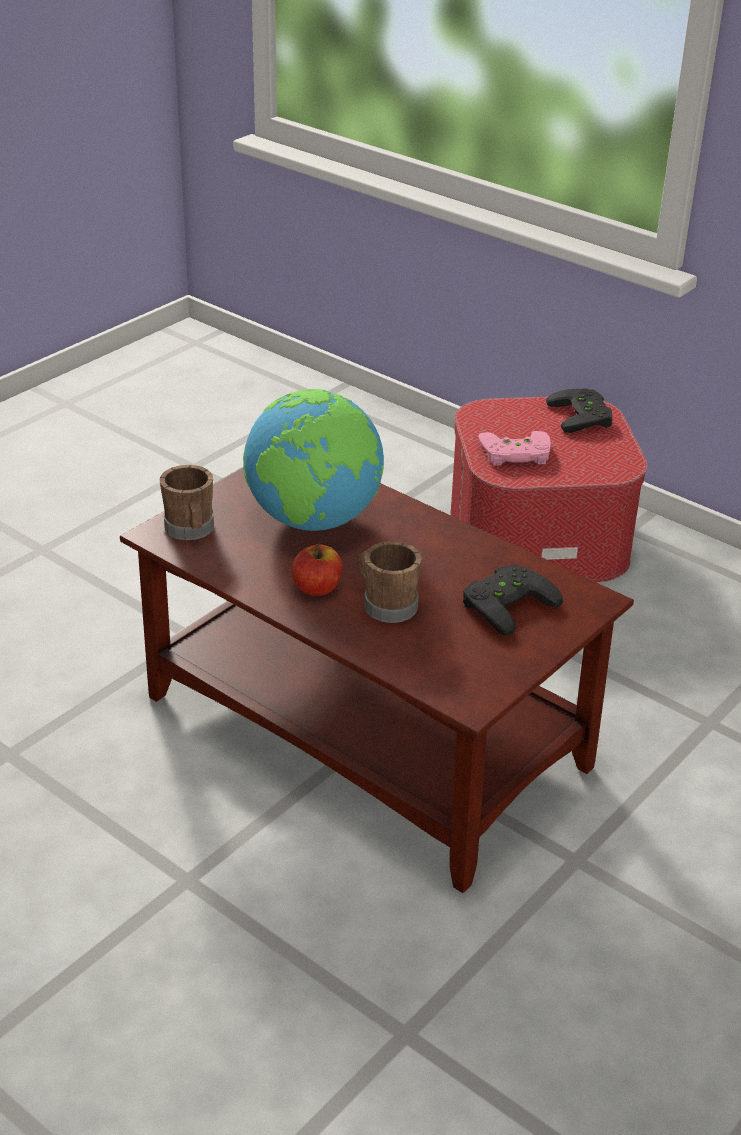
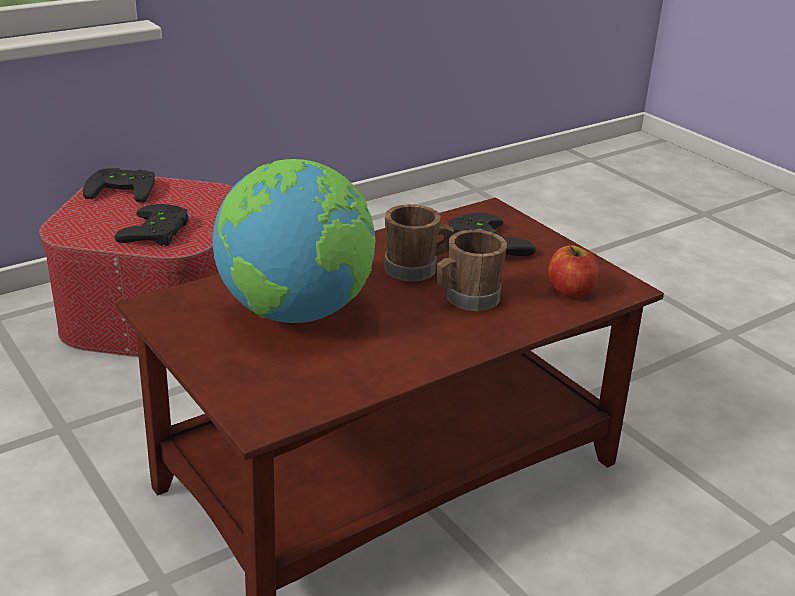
camera: 75 degrees left, 5 degrees down
(190, 530) = (268, 394): brown mug -> brown mug (416, 269)
(317, 588) = (424, 331): apple -> apple (570, 291)
(515, 455) = (159, 232): pink game controller -> black game controller

